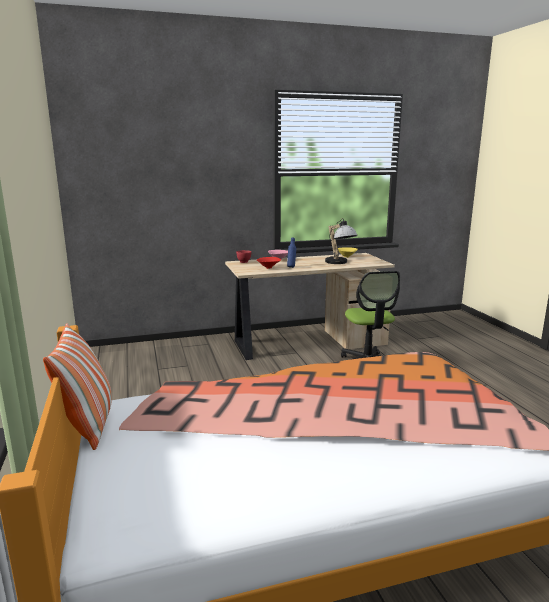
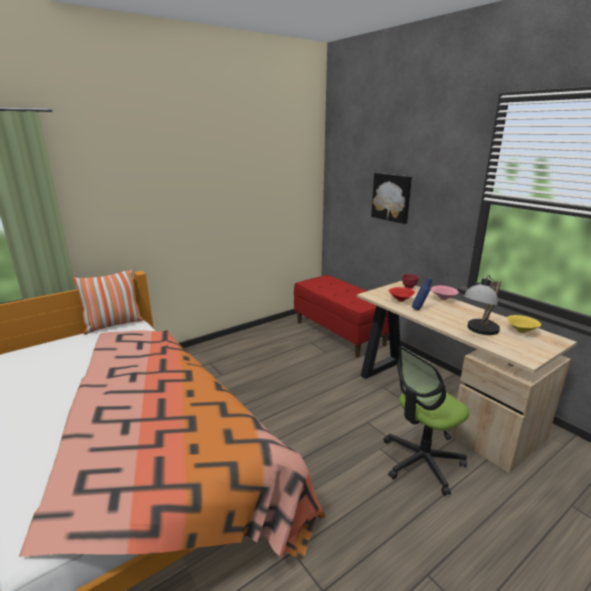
camera: 70 degrees right, 5 degrees up
(157, 351) = (340, 333): none -> red bench
(179, 185) = (392, 197): none -> picture

